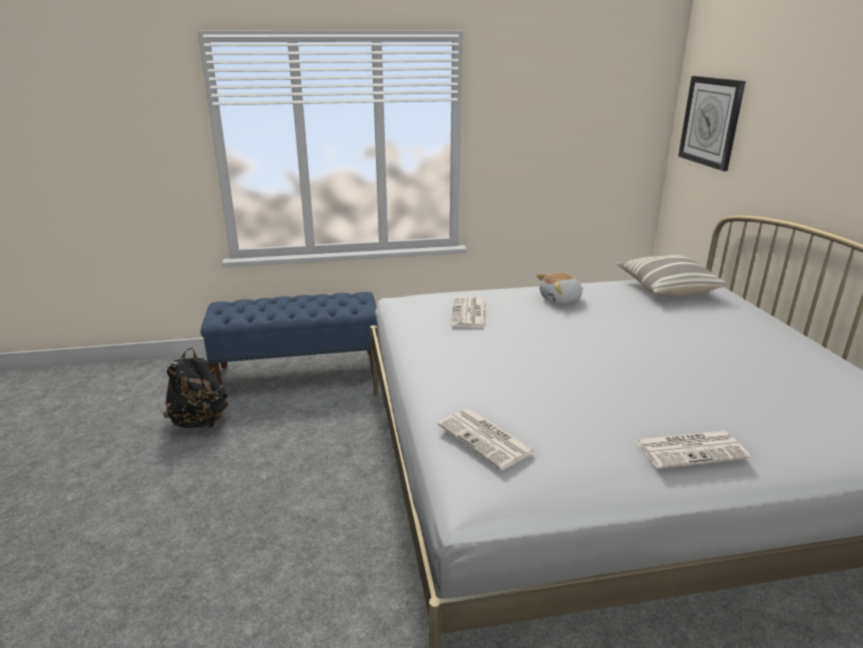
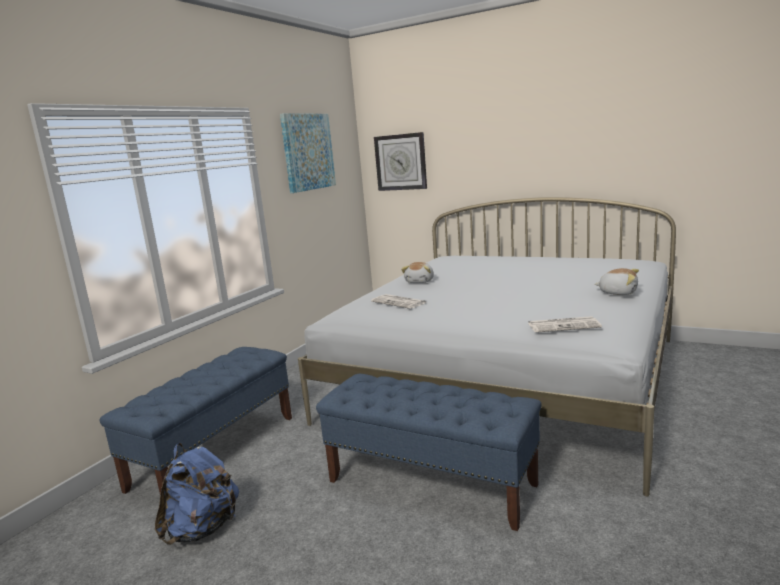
camera: 50 degrees left, 10 degrees down
(200, 422) = (203, 529): black backpack -> blue backpack
(336, 510) = (431, 483): none -> blue bench
(560, 89) = (307, 152): none -> picture
(666, 288) = (447, 261): pillow -> none
(691, 449) = (618, 292): newspaper -> plush toy

